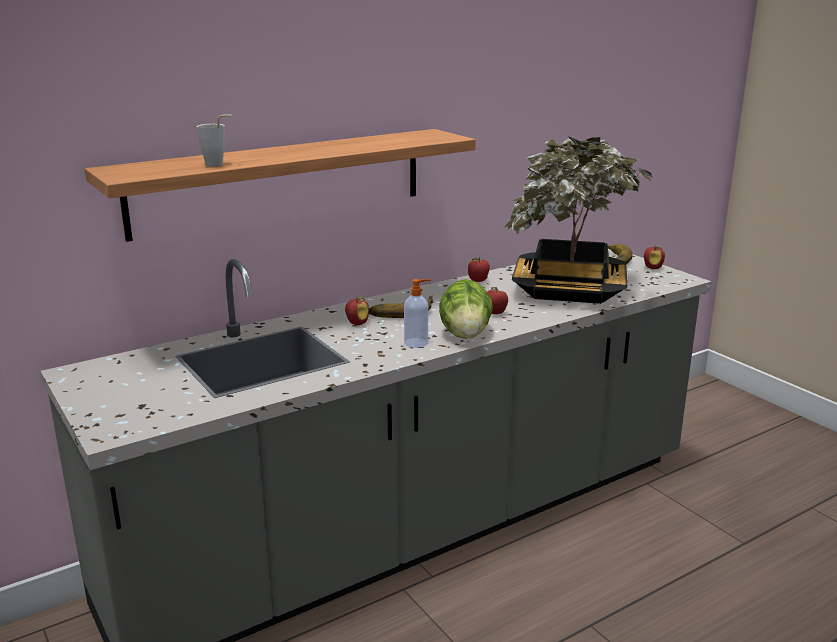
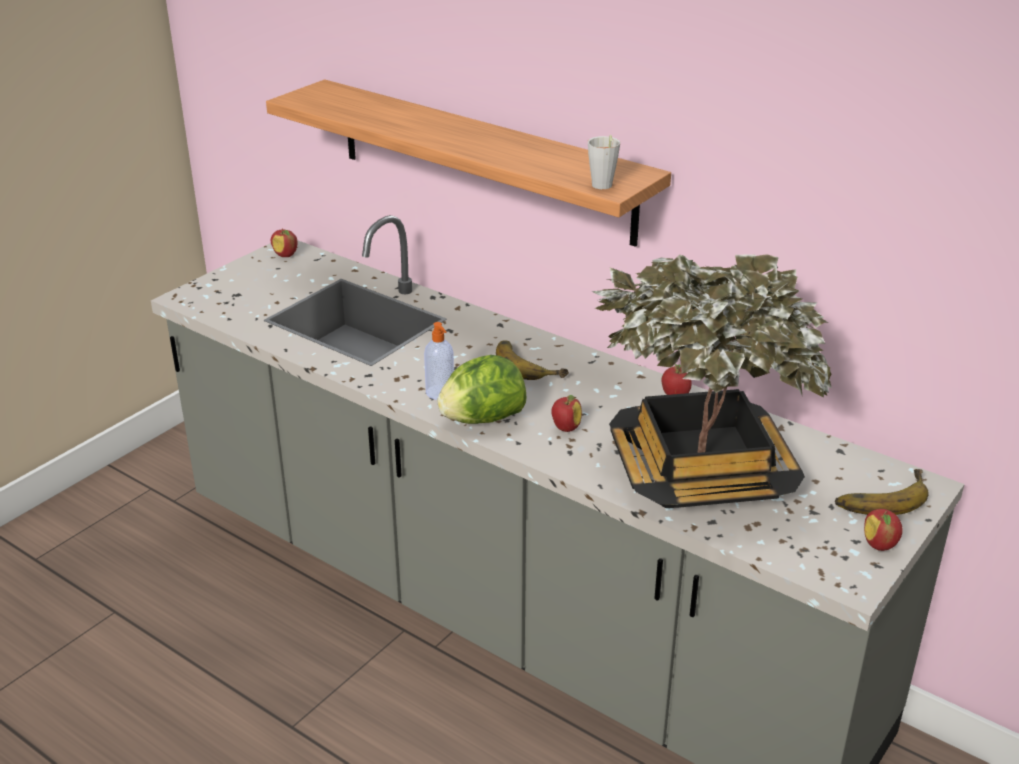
camera: 70 degrees right, 10 degrees up
(217, 165) = (364, 118): grey cup -> grey cup (602, 187)
(357, 323) = (473, 346): apple -> apple (286, 255)

